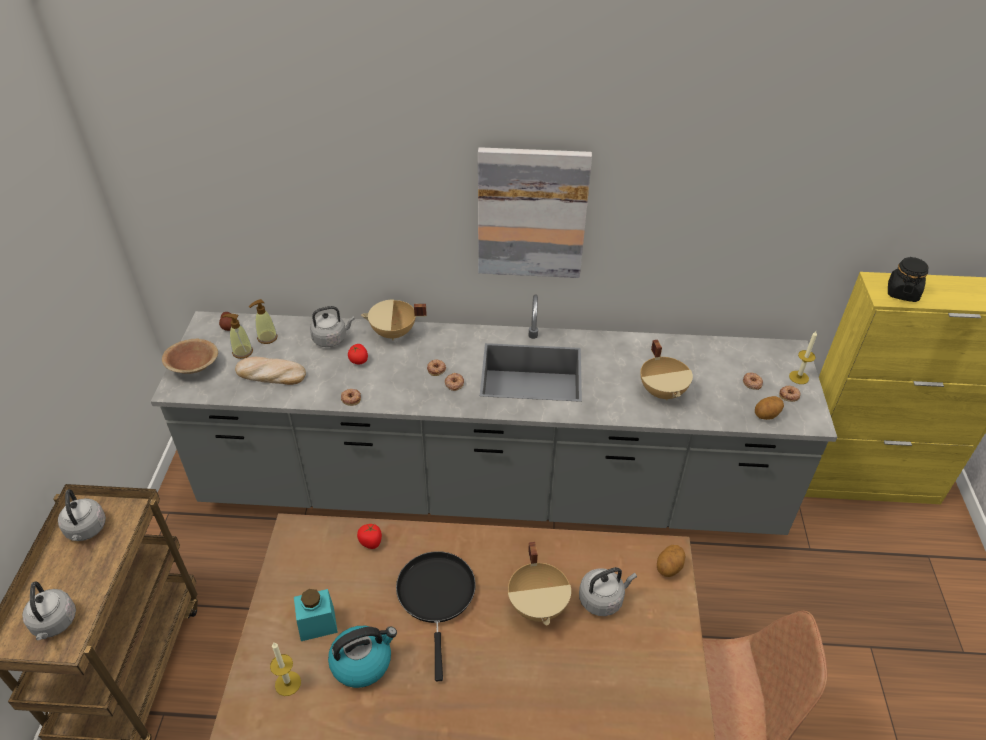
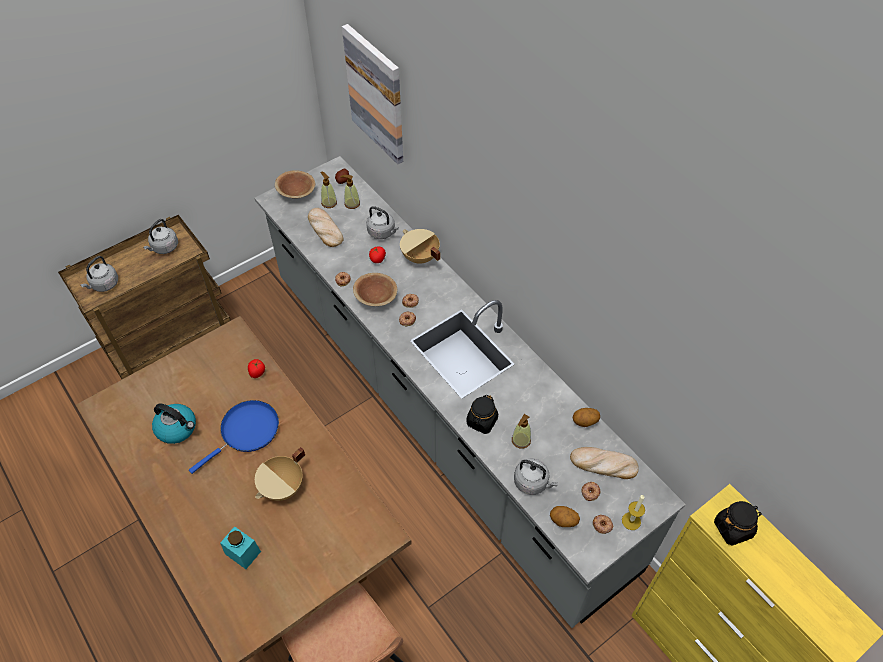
camera: 50 degrees right, 10 degrees up
(288, 683) = (140, 405): candle -> none
(317, 624) = (184, 390): turquoise jar -> turquoise jar (243, 552)
(401, 388) = (376, 297): none -> brown bowl
(436, 596) = (246, 432): black frying pan -> blue frying pan
(531, 213) = (515, 239): picture -> picture (376, 94)
(603, 599) = (316, 519): grey kettle -> grey kettle (532, 482)
(619, 403) = (482, 421): none -> black jar
(663, 391) = (521, 440): beige cooking pot -> soap dispenser
(669, 568) = (373, 543): potato -> potato (585, 422)
(732, 359) = (603, 464): none -> bread

